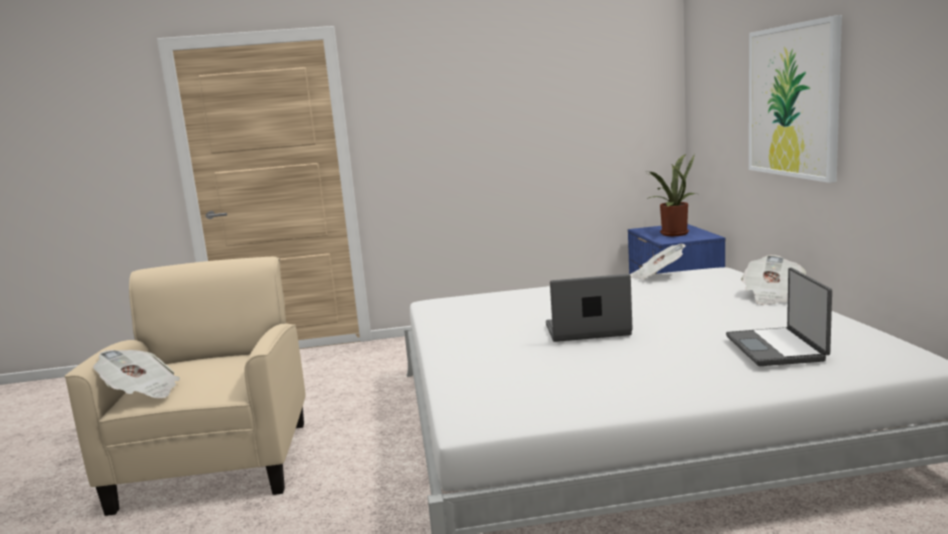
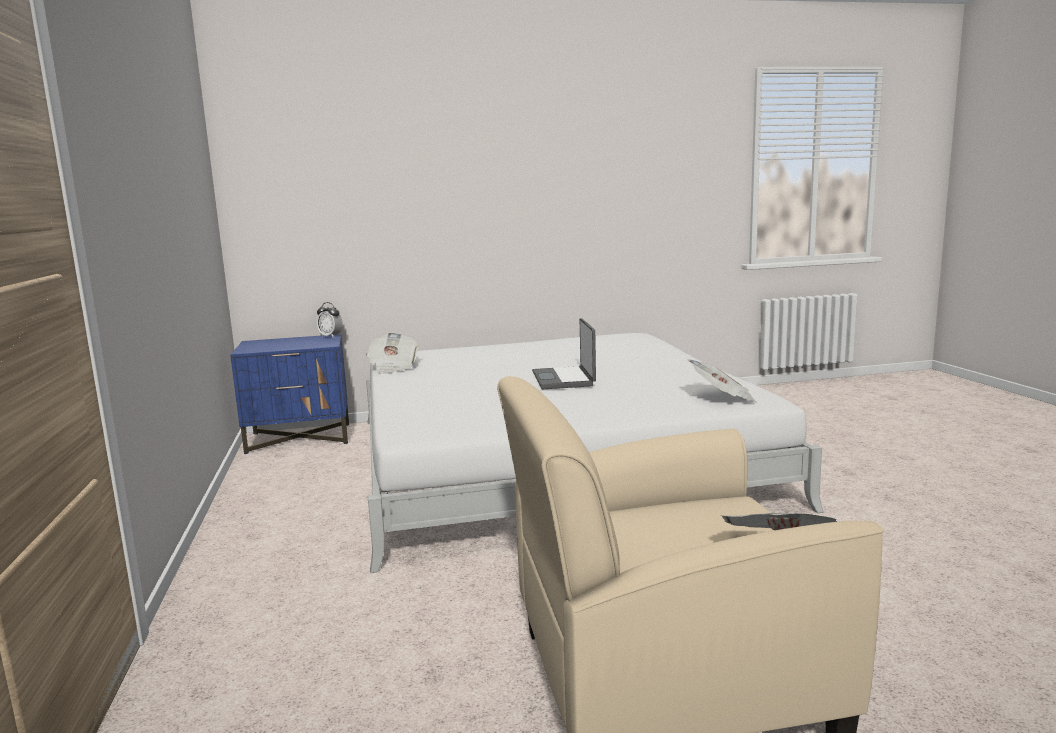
camera: 95 degrees left, 0 degrees up
(672, 233) = (292, 343): potted plant -> none
(708, 237) = (330, 336): none -> alarm clock
(772, 296) = (494, 346): newspaper -> newspaper (722, 399)
(777, 348) = (620, 347): laptop -> none
(793, 101) = (442, 196): picture -> none

